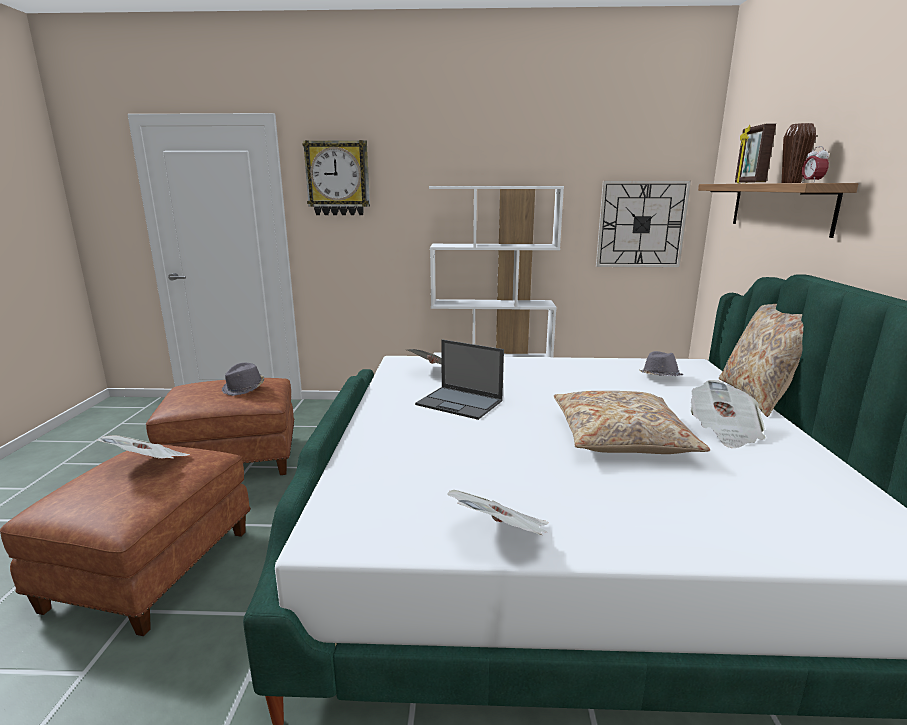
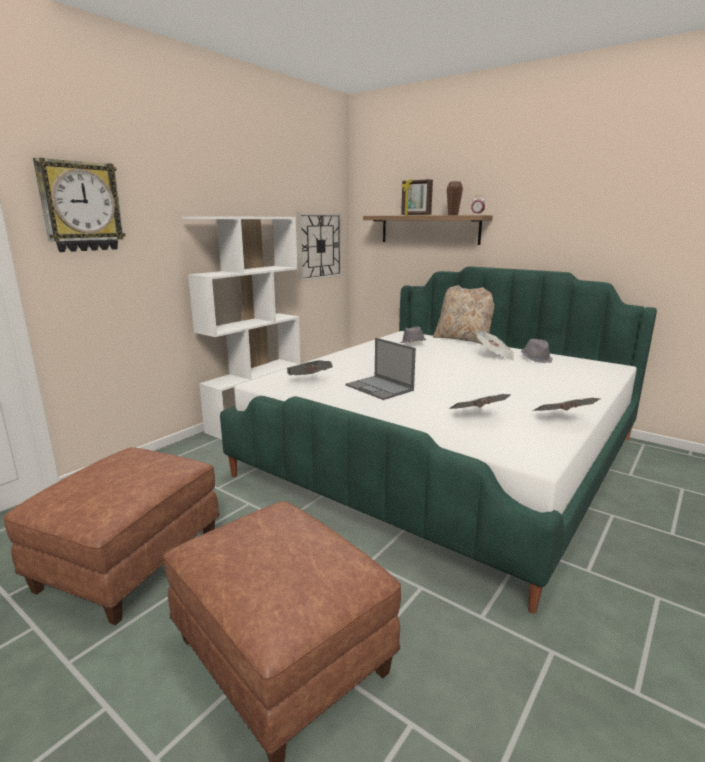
camera: 55 degrees left, 0 degrees up
(149, 464) = (265, 540): newspaper -> newspaper (477, 417)
(244, 388) = (141, 464): grey hat -> grey hat (536, 359)
(460, 403) = (380, 388): laptop -> laptop turned 75 degrees clockwise
(621, 437) = (479, 372): beige pillow -> none

